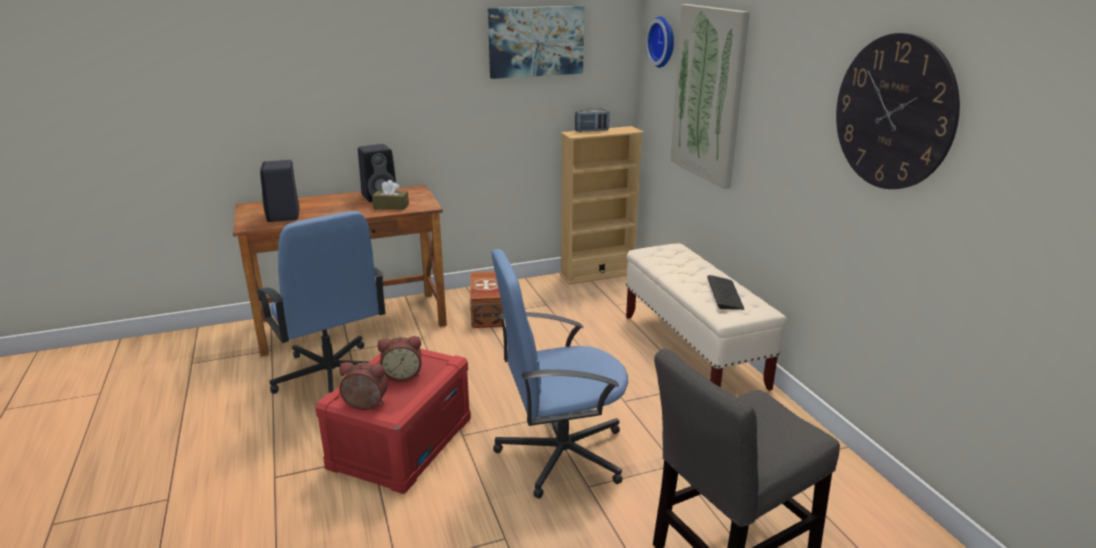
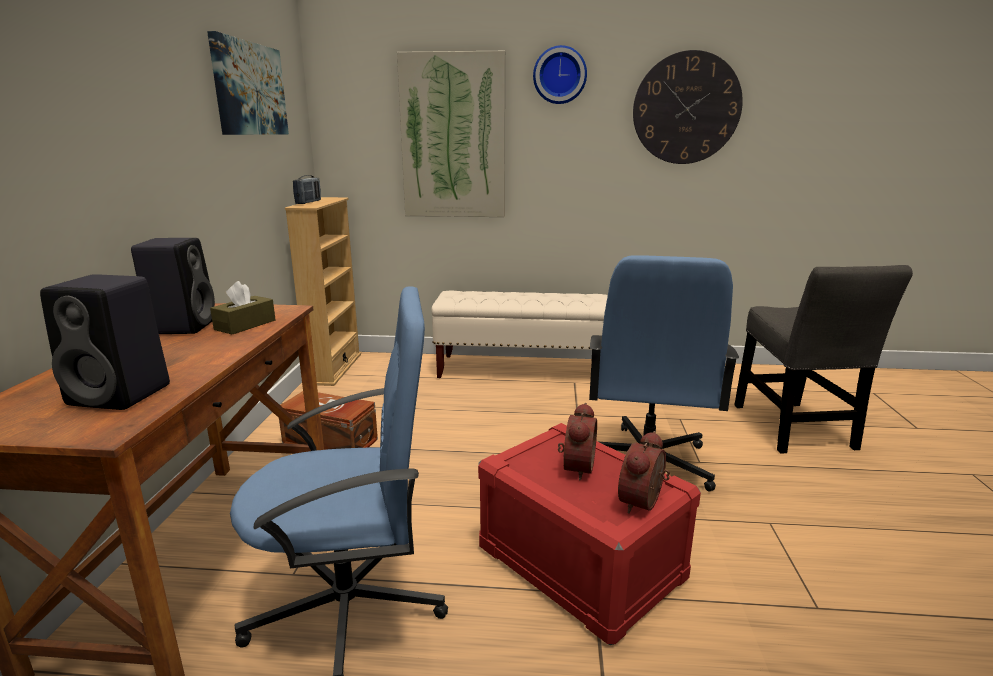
camera: 65 degrees left, 5 degrees down
(663, 42) = (359, 97): wall clock -> wall clock (559, 75)
(724, 294) = (562, 297): keyboard -> none

